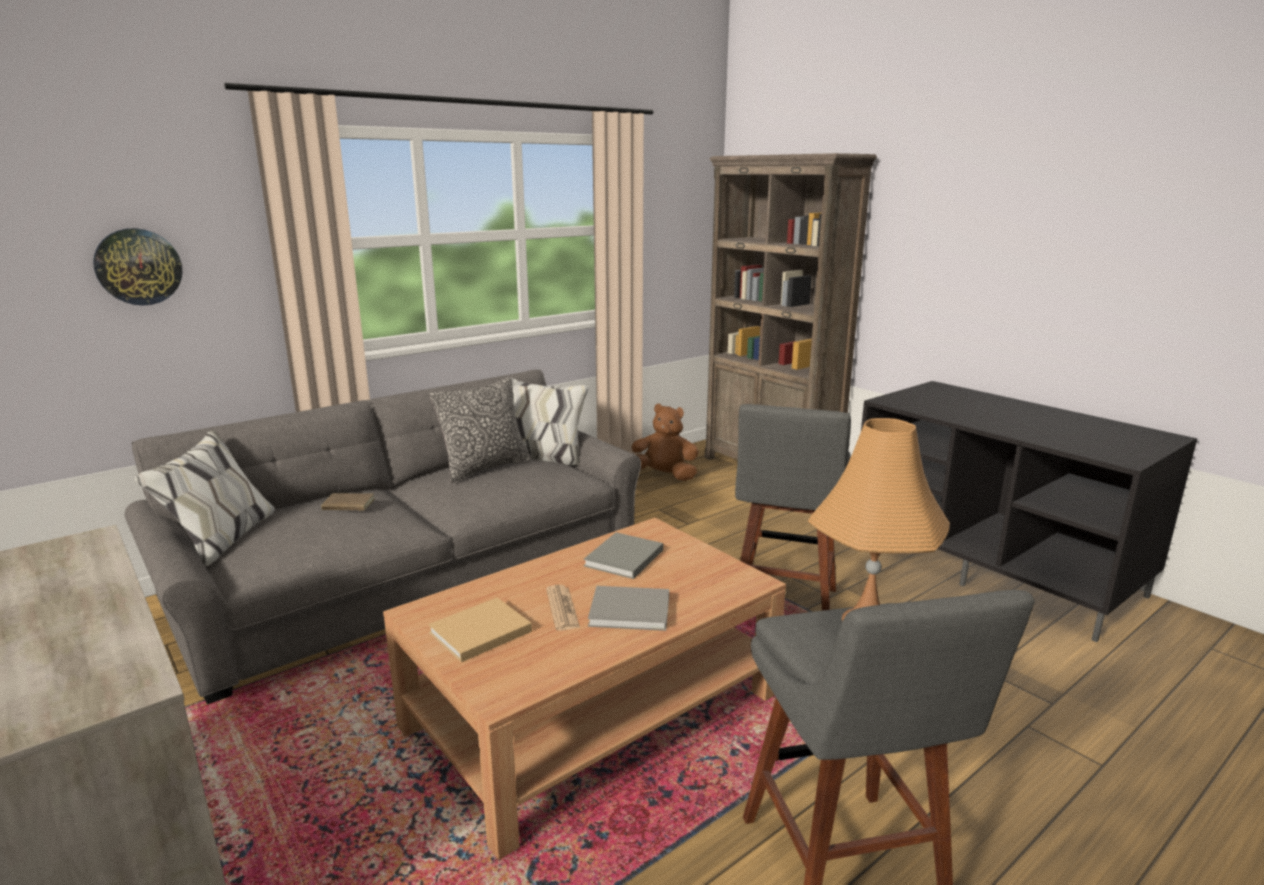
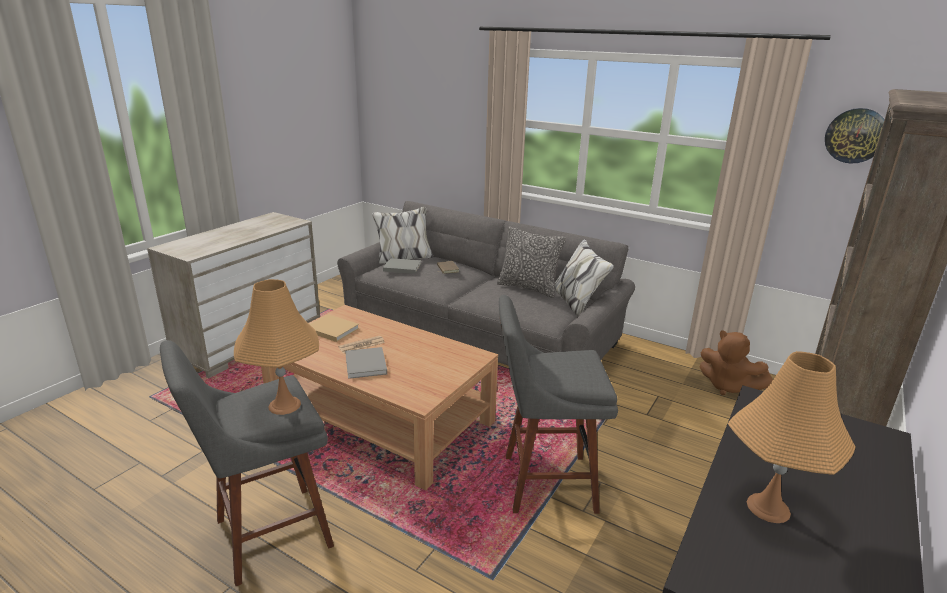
camera: 70 degrees right, 5 degrees up
(138, 267) = (441, 120): wall clock -> wall clock (855, 135)
(623, 559) = (428, 352): grey book -> grey book (401, 267)
(663, 475) = (728, 386): brown plush toy -> brown plush toy turned 135 degrees clockwise
(1035, 429) = (768, 507): none -> orange table lamp

